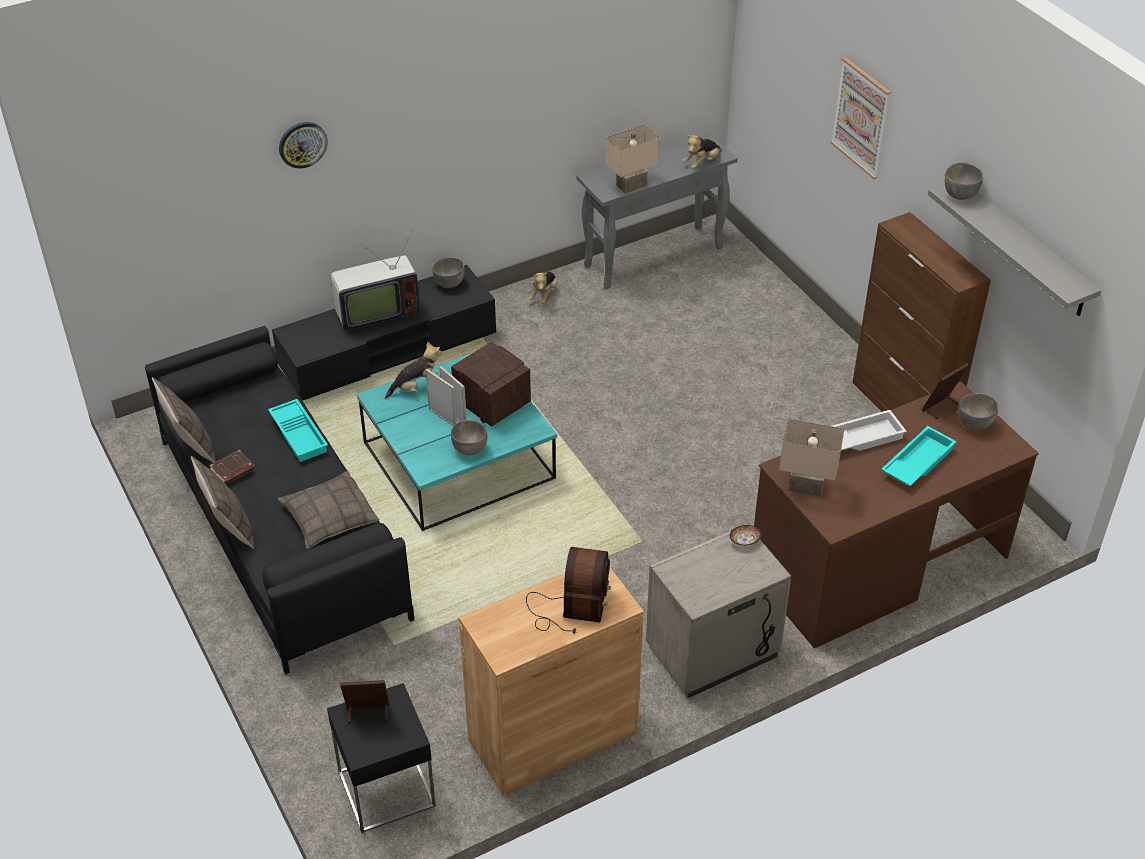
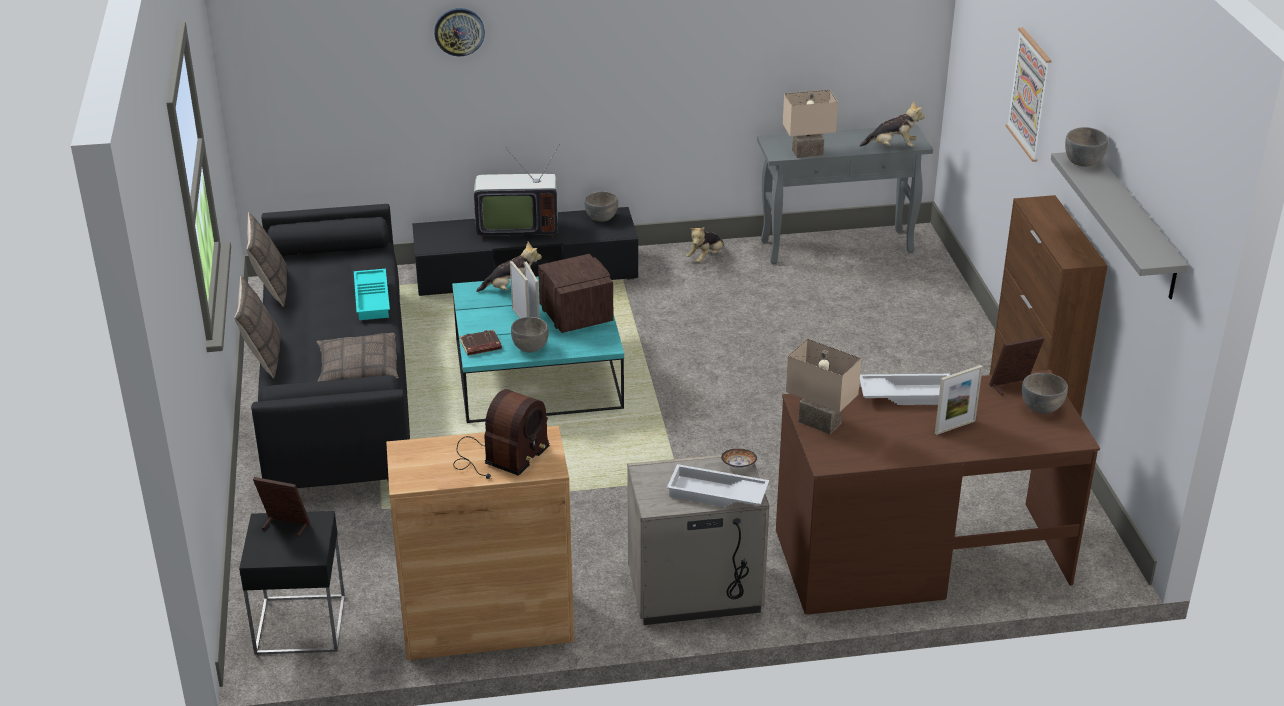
camera: 20 degrees right, 10 degrees down
(233, 470) = (295, 314): brown book -> brown book (480, 346)
(702, 163) = (892, 147): plush toy -> plush toy turned 150 degrees counterclockwise
(742, 577) = (716, 494): none -> white tray
(917, 462) = (955, 427): turquoise tray -> picture frame

